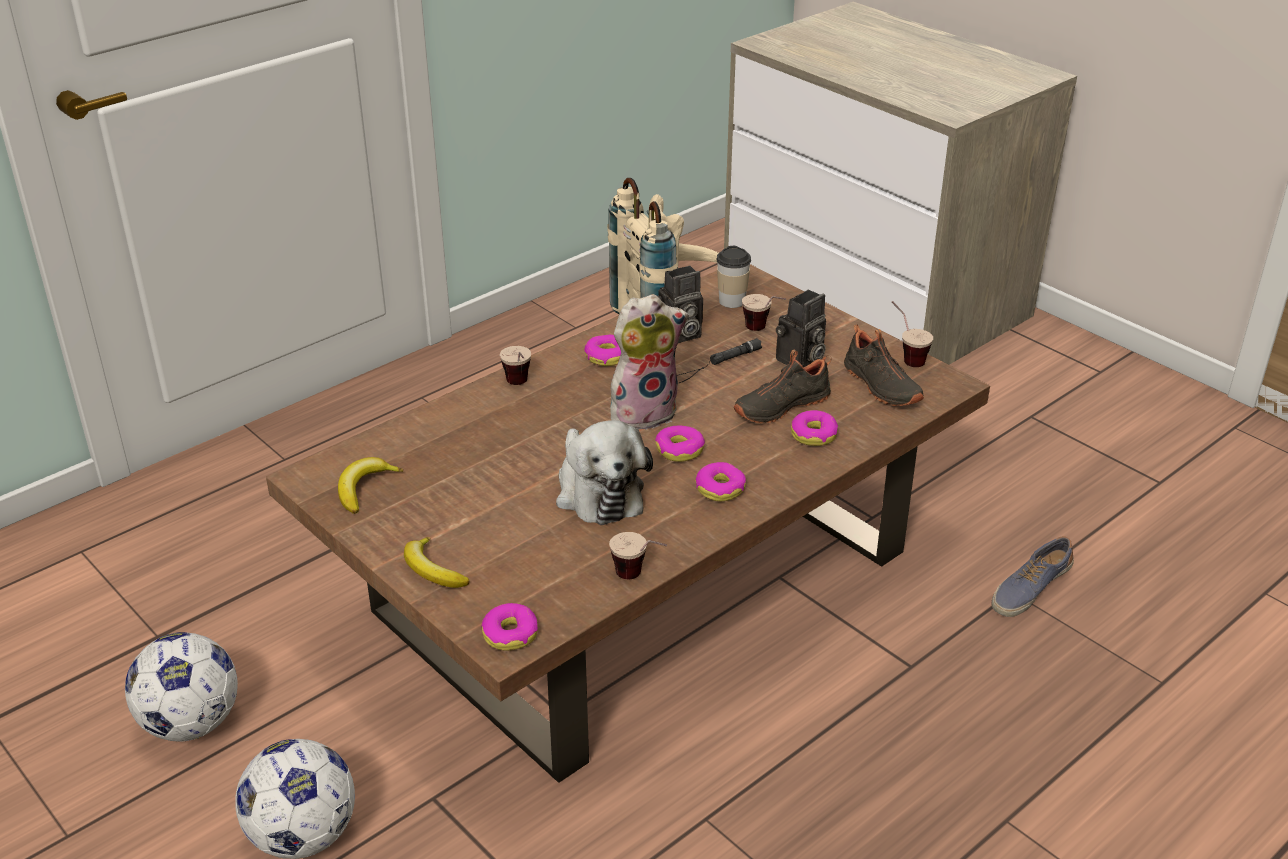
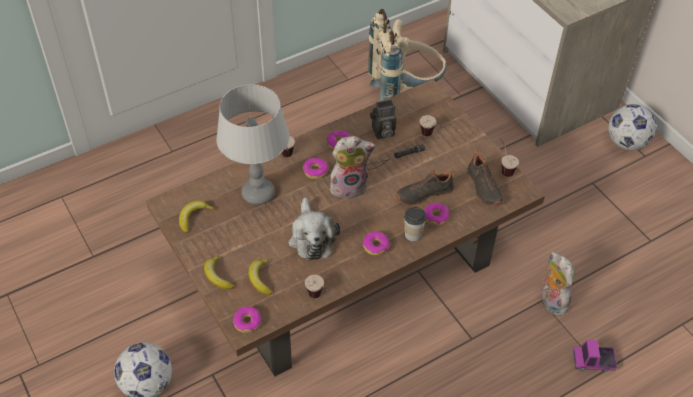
camera: 10 degrees right, 15 degrees up
(192, 723) = (103, 311): football -> football (626, 142)
(480, 441) = (258, 193): none -> grey table lamp
(517, 564) = (260, 279): none -> banana
(680, 450) = (361, 216): donut -> donut (315, 171)
(732, 301) = (418, 111): cup -> cup (413, 235)
(800, 361) = (444, 162): camera -> none
(1029, 590) = (551, 301): shoe -> plush toy
(1139, 670) = (593, 361): none -> toy truck

